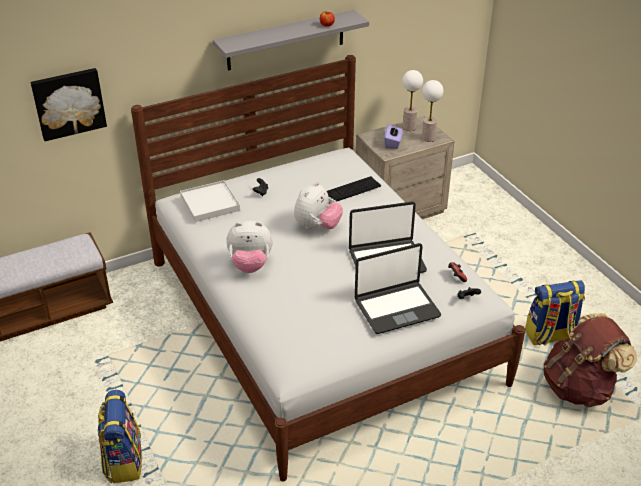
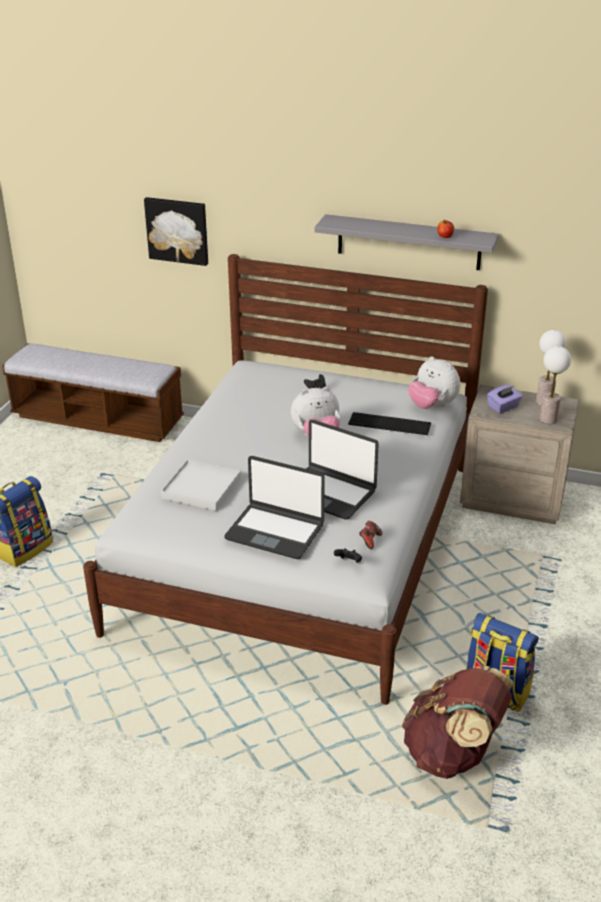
camera: 45 degrees right, 5 degrees down
(209, 203) = (263, 378): white tray -> white tray (201, 488)
(250, 265) = (218, 436): plush toy -> plush toy (432, 406)

